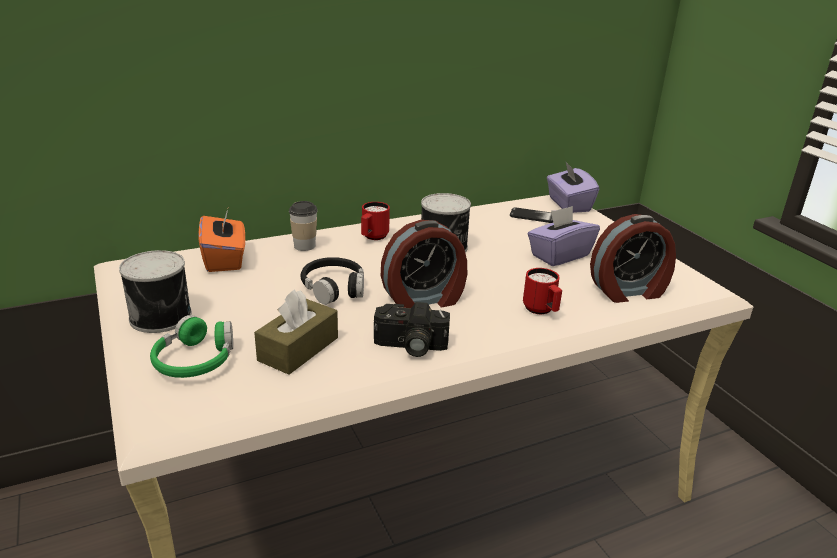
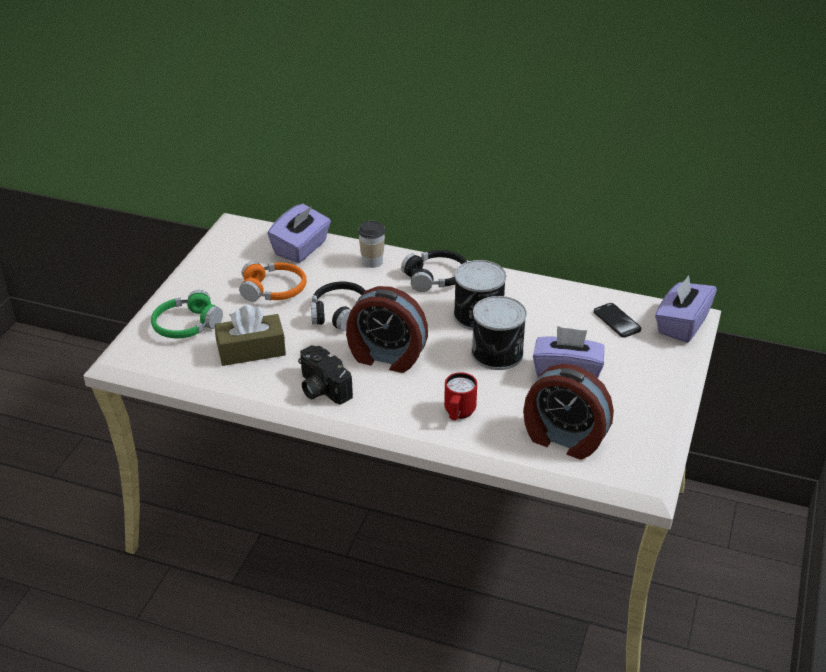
camera: 45 degrees right, 10 degrees up
(162, 316) = (207, 280): can -> can (498, 353)
(225, 259) = (301, 248): orange tissue box -> purple tissue box
(246, 296) = (274, 290): none -> orange headphones
(373, 237) = (436, 278): red mug -> black headphones

